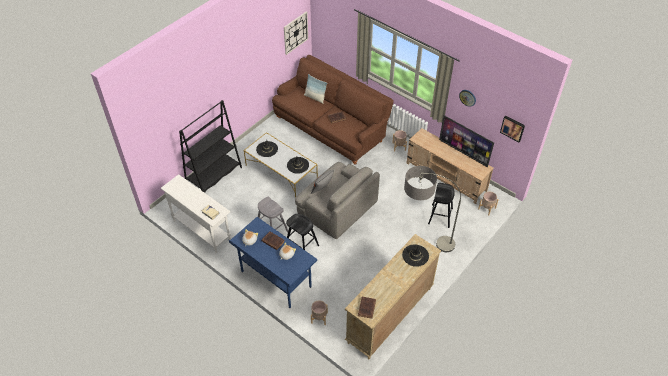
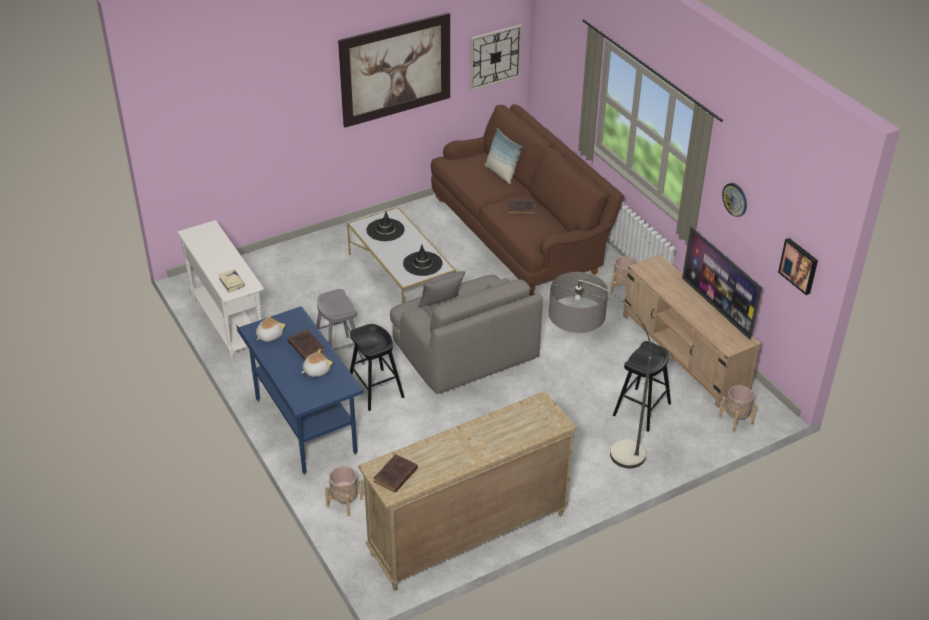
camera: 20 degrees right, 10 degrees down
(214, 176) = (290, 257): black bookcase -> none
(249, 57) = (395, 69): none -> picture
(415, 255) = (526, 422): black hat -> none

